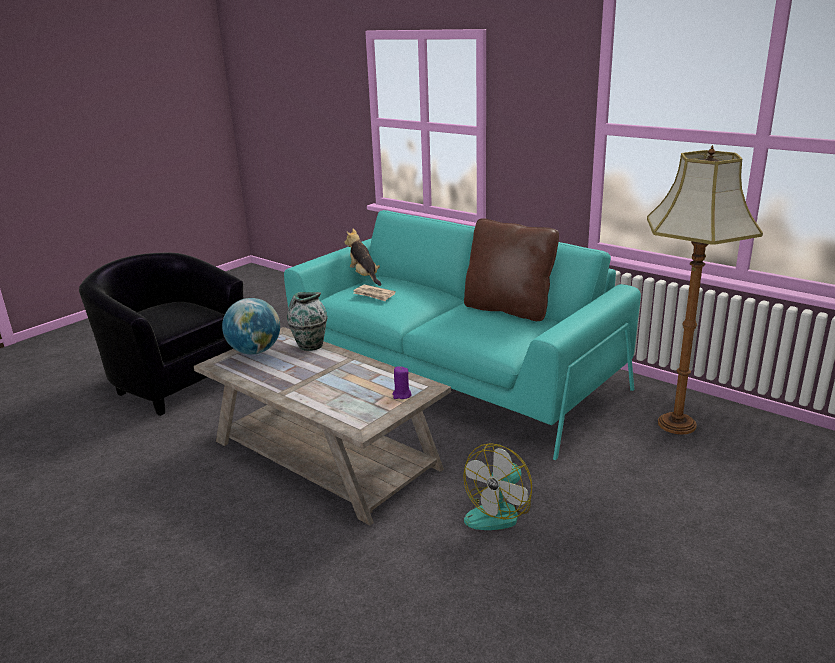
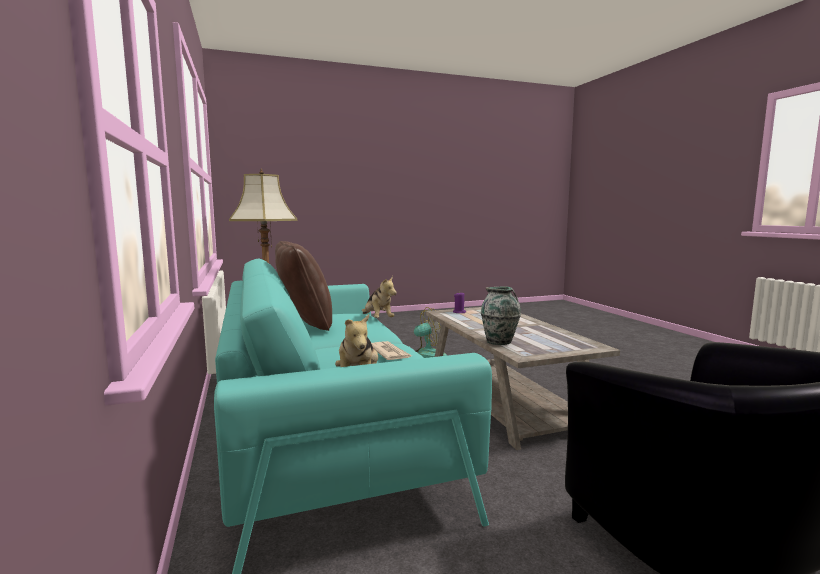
camera: 150 degrees left, 15 degrees down
(255, 351) = (555, 347): globe -> none
(469, 345) = (377, 319): none -> plush toy

